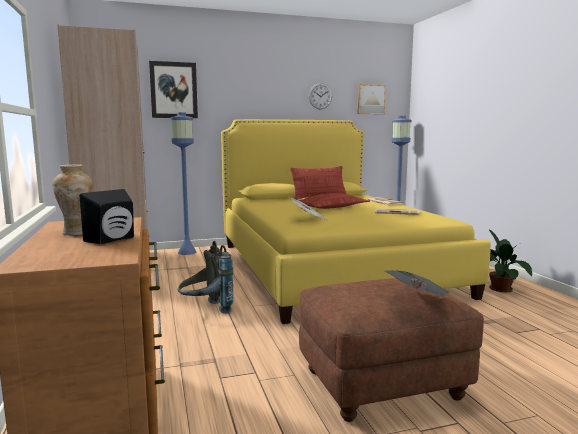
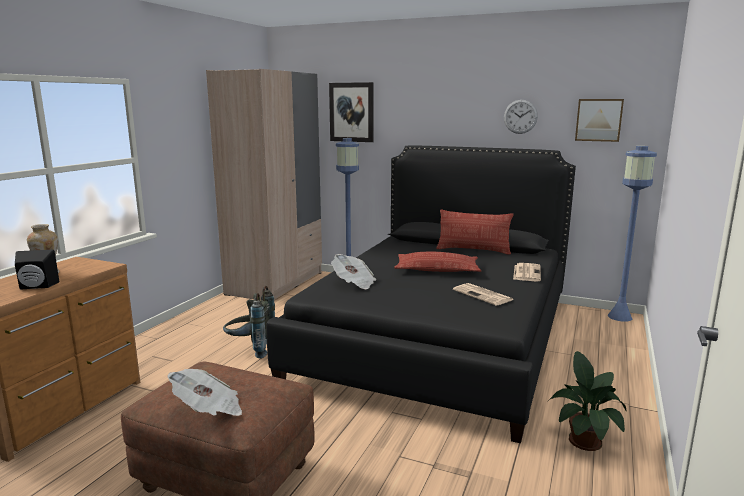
camera: 40 degrees right, 5 degrees up
(329, 267) = (438, 339): yellow bed -> black bed

